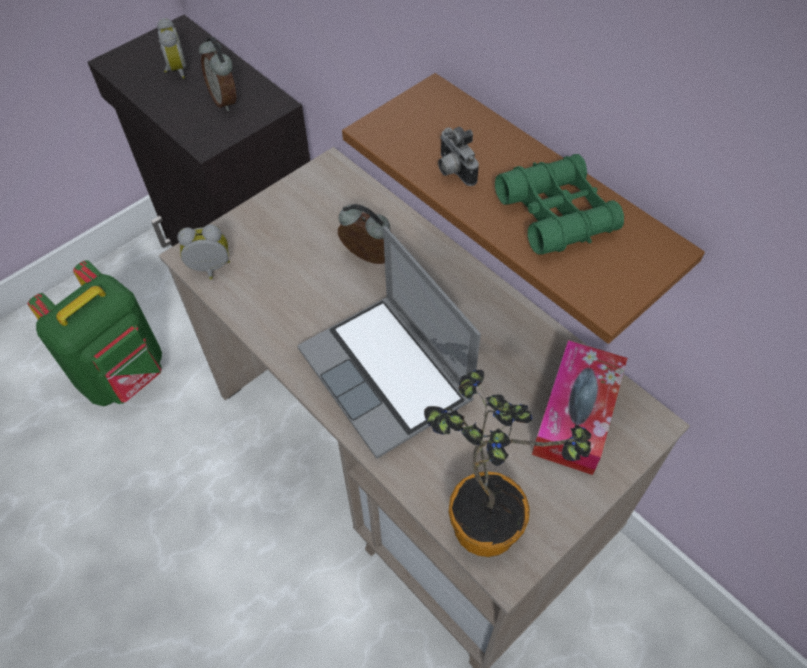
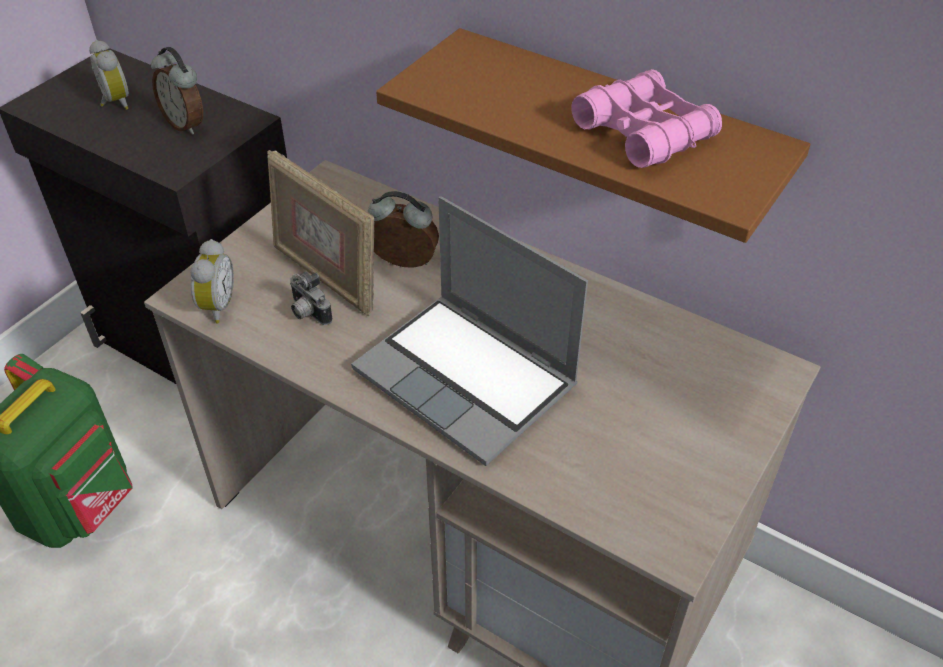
camera: 15 degrees left, 10 degrees down
(210, 270) = (215, 306): alarm clock -> alarm clock turned 120 degrees clockwise
(302, 259) = (326, 277): none -> picture frame
(453, 171) = (517, 110): camera -> camera (308, 313)
(483, 515) = (630, 500): potted plant -> none
(556, 214) = (644, 132): green binoculars -> pink binoculars
(576, 415) = (696, 379): tissue box -> none

